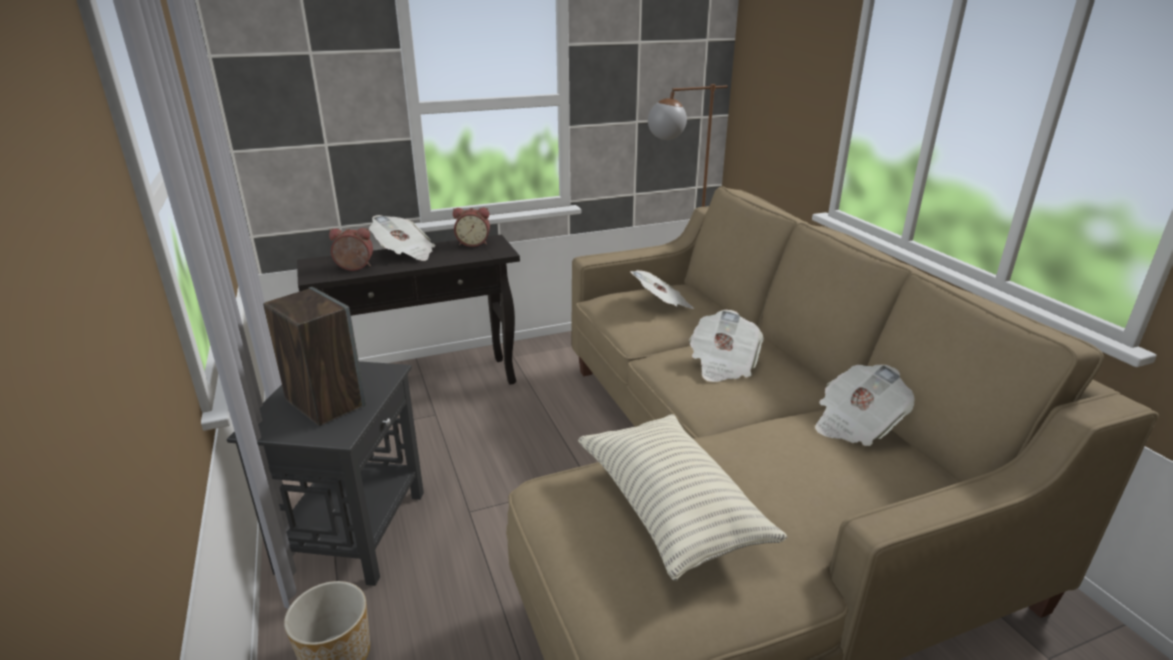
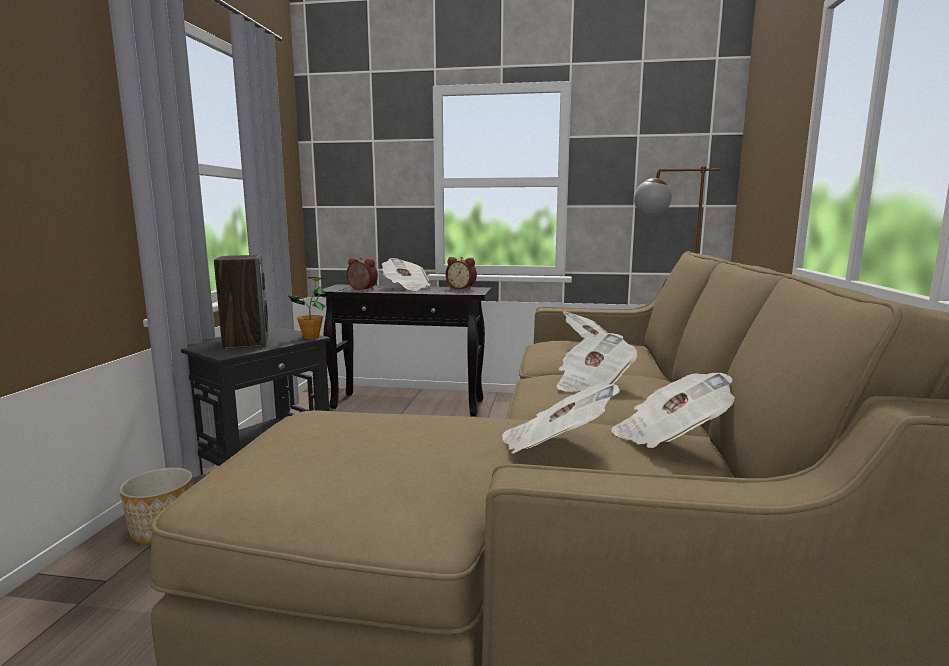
camera: 30 degrees right, 15 degrees down
(390, 371) = (311, 337): none -> potted plant
(670, 509) = (379, 440): pillow -> none
(800, 464) = (554, 446): none -> newspaper

